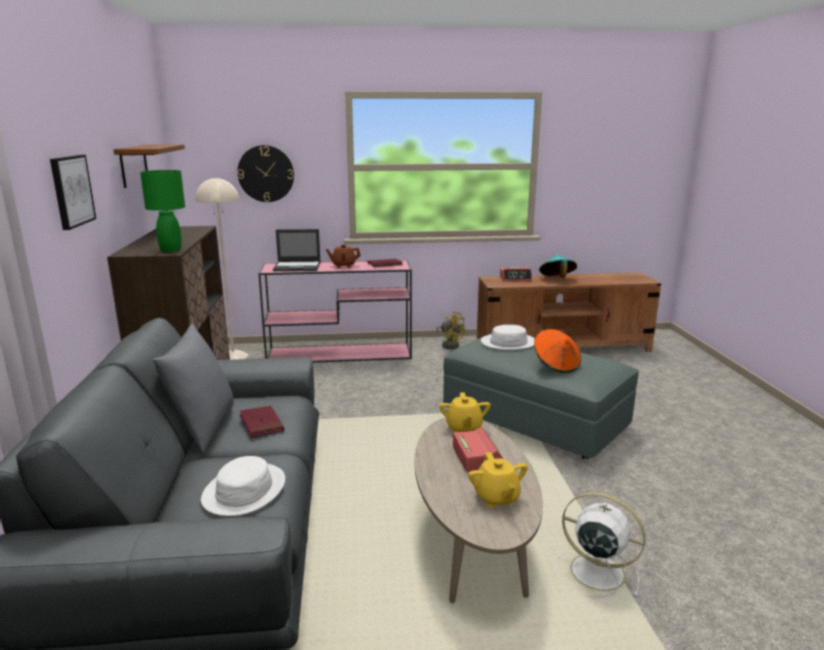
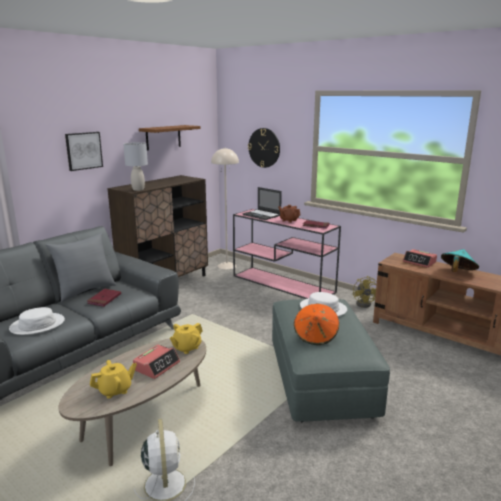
camera: 45 degrees right, 0 degrees up
(171, 250) = (138, 189): green table lamp -> grey table lamp
(496, 498) = (115, 390): yellow teapot -> yellow teapot turned 150 degrees counterclockwise

